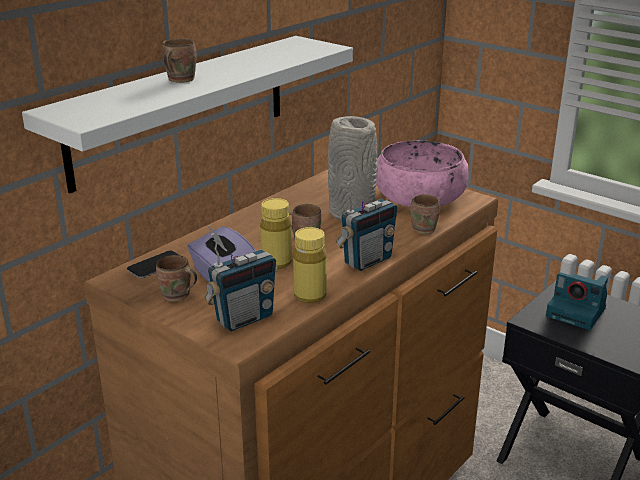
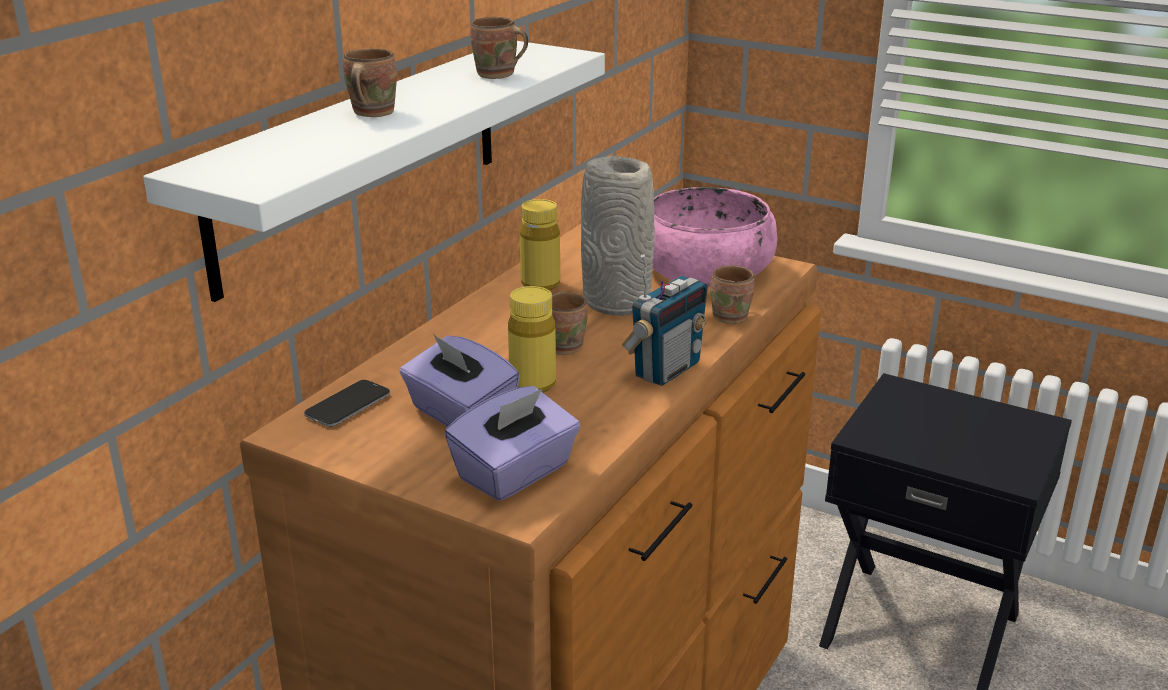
camera: 10 degrees left, 0 degrees up
(177, 296) = (399, 449): brown mug -> brown mug (497, 75)
(244, 318) = (515, 473): radio -> purple tissue box
(310, 295) = (602, 429): yellow bottle -> yellow bottle (540, 284)
(577, 312) = (924, 419): camera -> none

